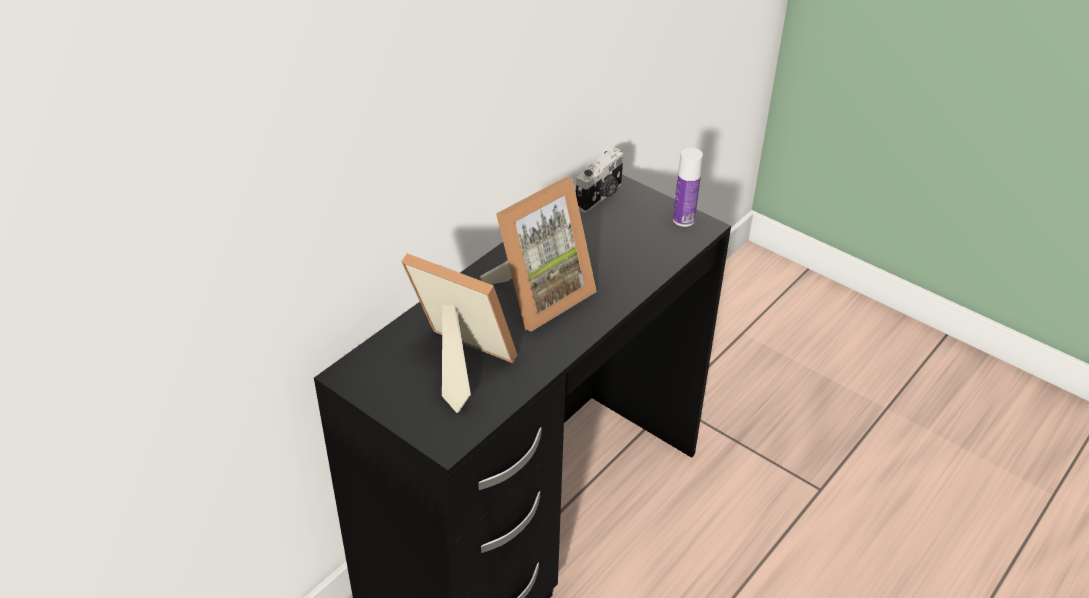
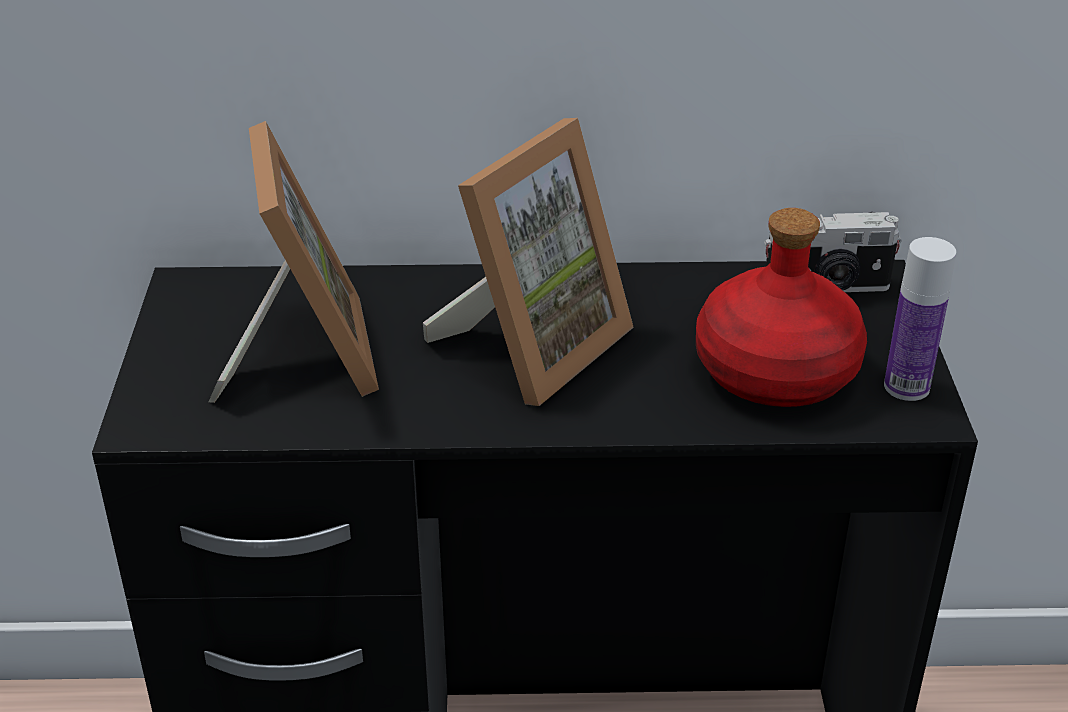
camera: 50 degrees right, 5 degrees down
(538, 295) = (532, 346): picture frame -> picture frame turned 60 degrees counterclockwise
(637, 243) = (778, 372): none -> red bottle

